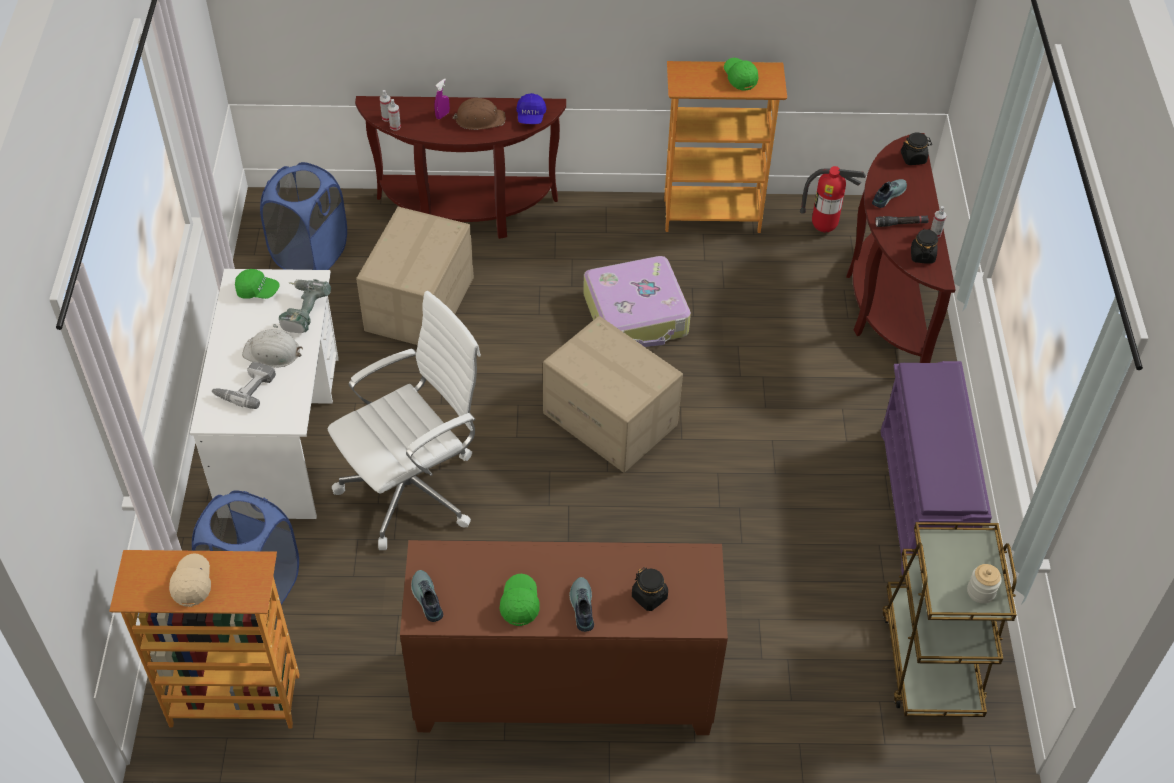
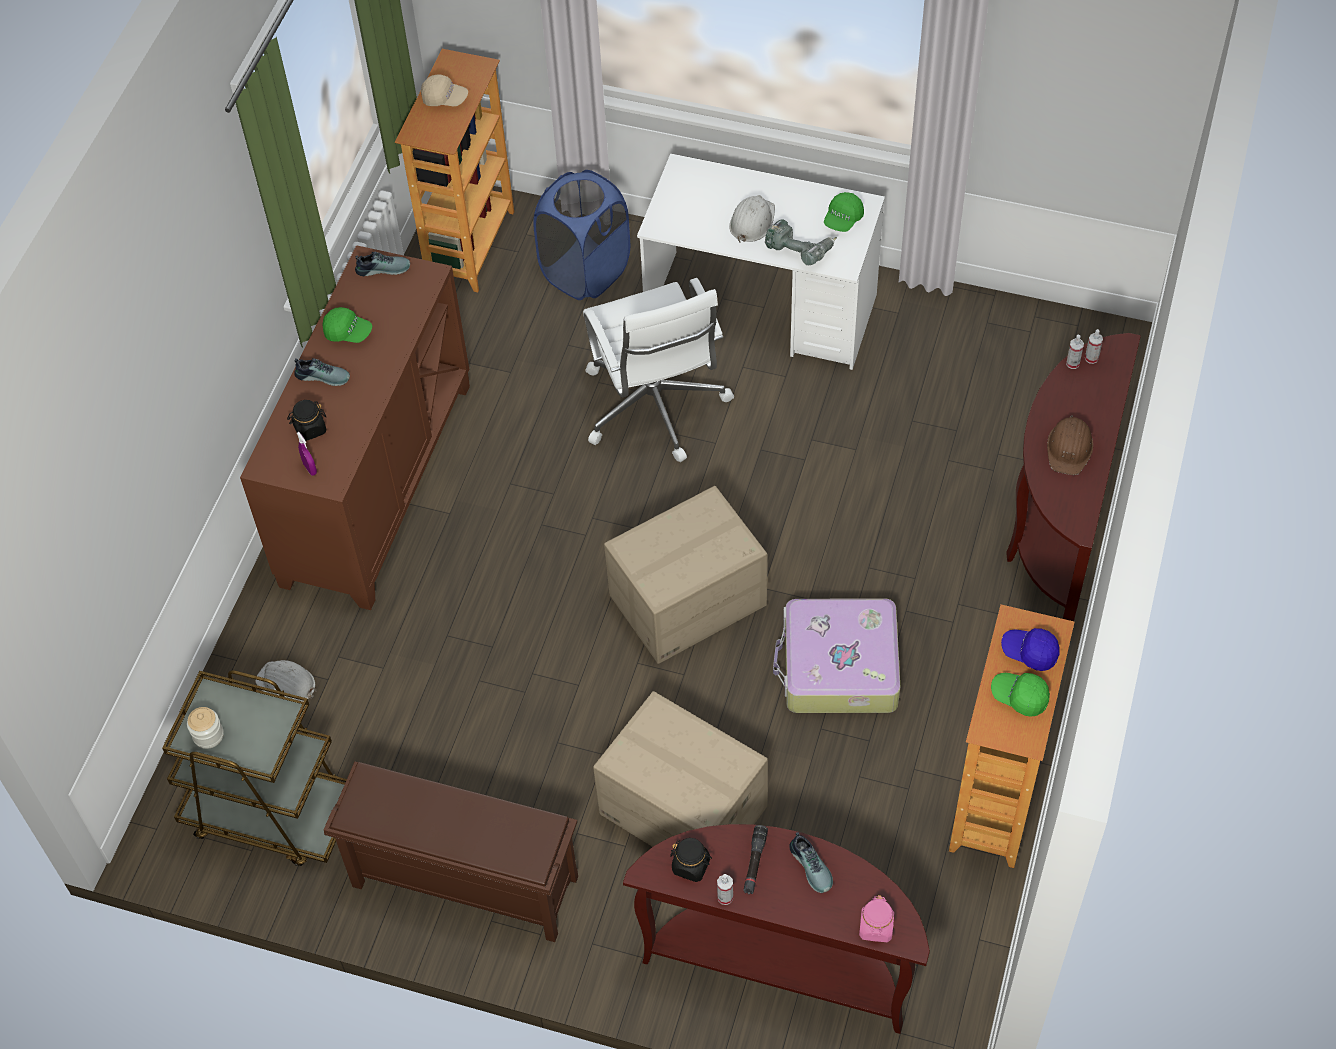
camera: 110 degrees right, 5 degrees up
(245, 388) = (712, 197): power drill -> none
(310, 254) = (1022, 366): blue laundry basket -> none
(420, 304) = (914, 456): cardboard box -> cardboard box (682, 811)
(442, 115) = (1085, 413): purple spray bottle -> purple spray bottle (310, 468)
(531, 116) = (1063, 502): blue cap -> blue cap (1029, 652)
(739, 78) = (1019, 697): green cap -> green cap turned 150 degrees counterclockwise
(806, 690) = (286, 684): none -> white hard hat
(824, 227) = (940, 936): fire extinguisher -> none
(913, 158) = (876, 927): black jar -> pink jar
(922, 502) = (462, 882): purple shoe rack -> brown shoe rack

